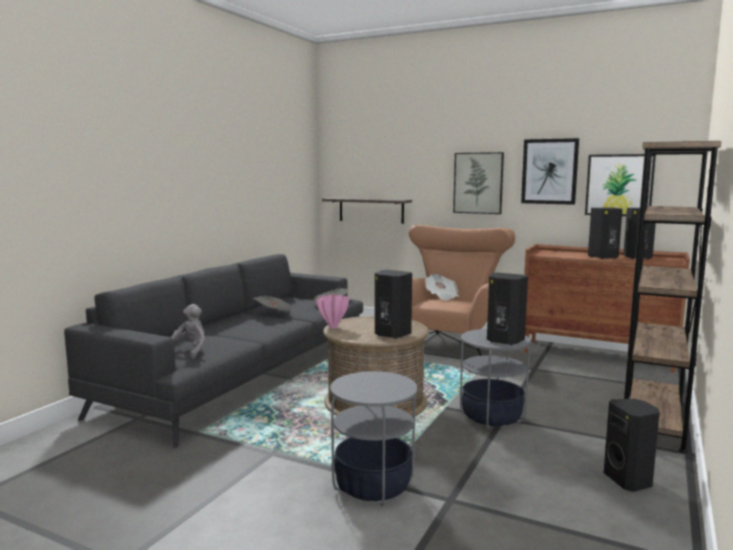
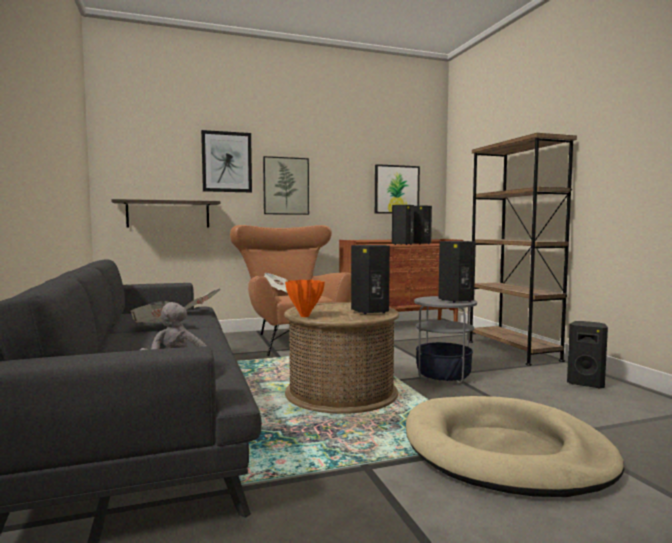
camera: 45 degrees left, 5 degrees down
(334, 327) = (305, 316): pink vase -> orange vase
(373, 488) = (505, 451): grey side table -> beige dog bed
(549, 171) = (346, 177): picture -> picture (227, 162)

